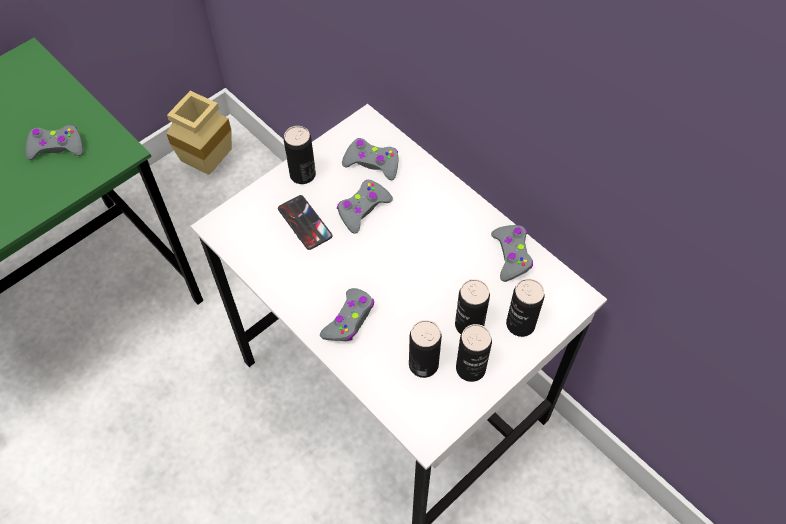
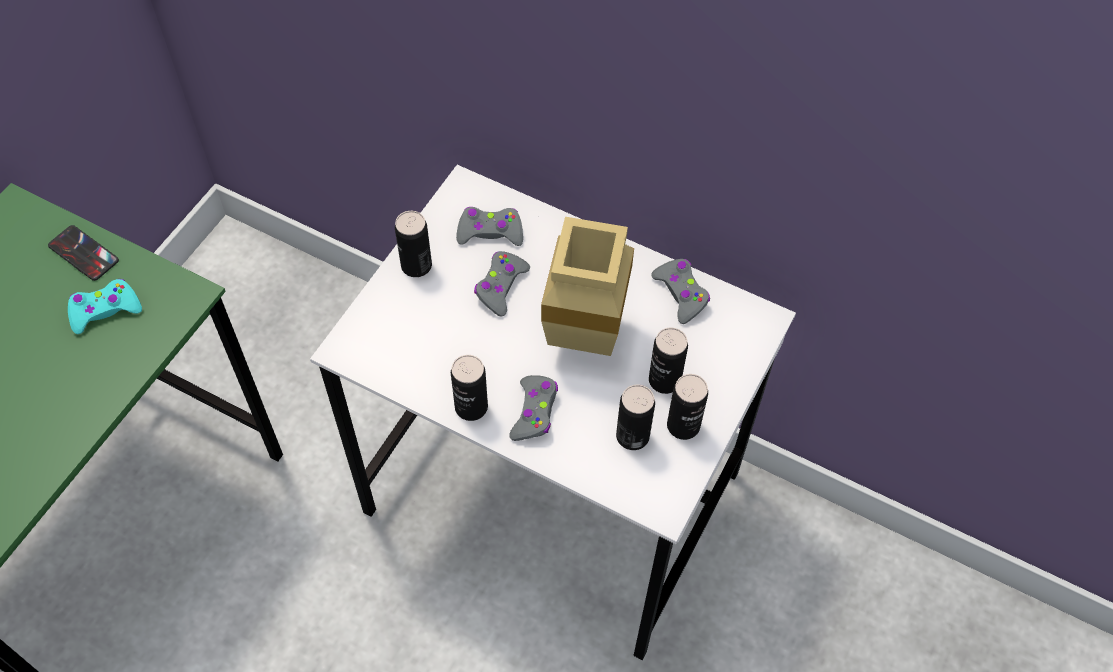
camera: 20 degrees left, 0 degrees up
(57, 147) = (105, 310): grey game controller -> turquoise game controller
(209, 162) = (222, 282): beige vase -> beige vase (582, 331)
(304, 222) = (441, 319): phone -> phone (83, 253)
(520, 324) = (717, 364): can -> can (471, 407)

